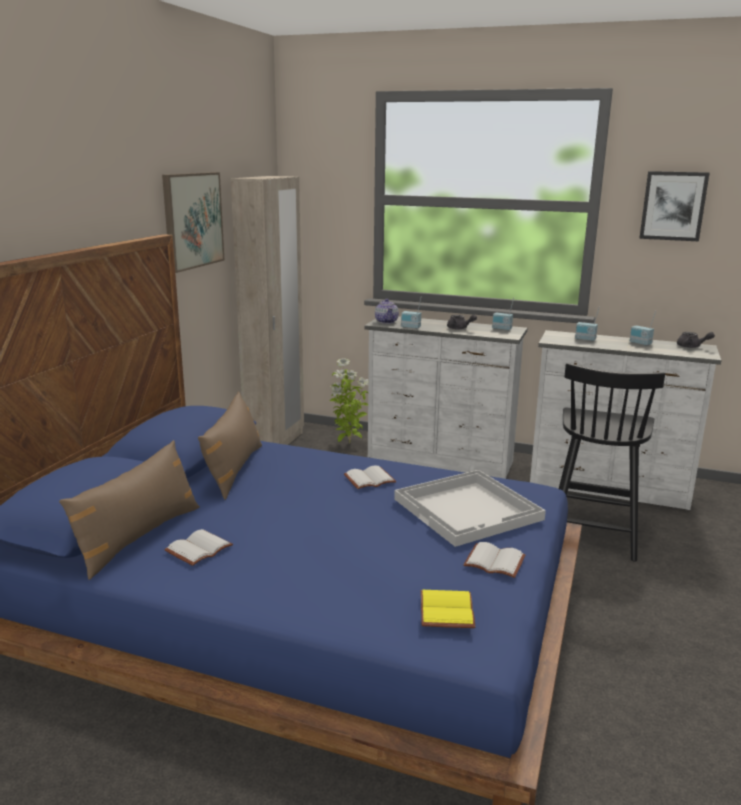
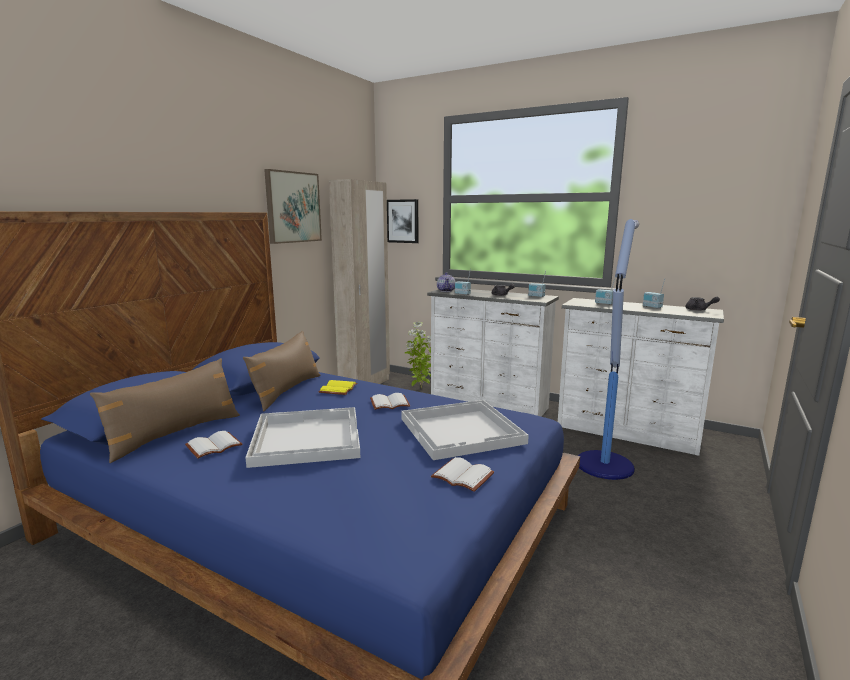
camera: 10 degrees right, 5 degrees down
(302, 531) = (306, 438): none -> white tray
(448, 611) = (392, 516): yellow book -> yellow book (339, 389)
(593, 527) = (604, 464): black chair -> floor lamp
(673, 206) = (683, 192): picture -> picture (402, 221)

